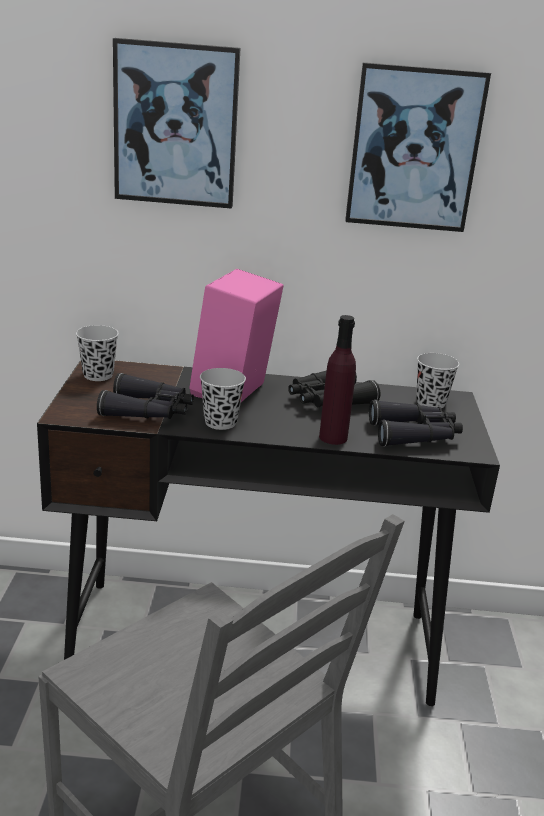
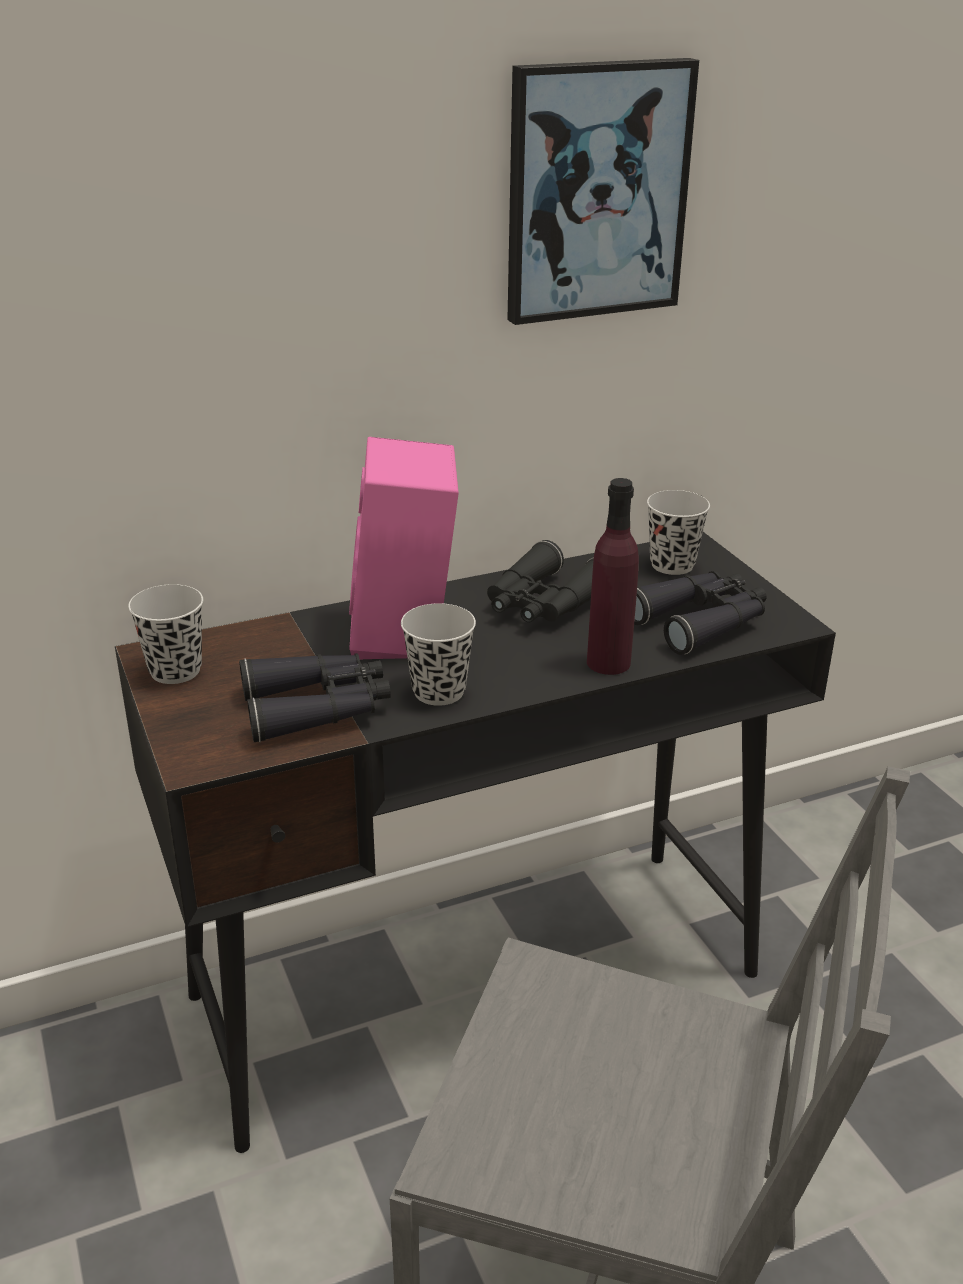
camera: 25 degrees left, 5 degrees up
(176, 125) = (224, 215): picture -> none

